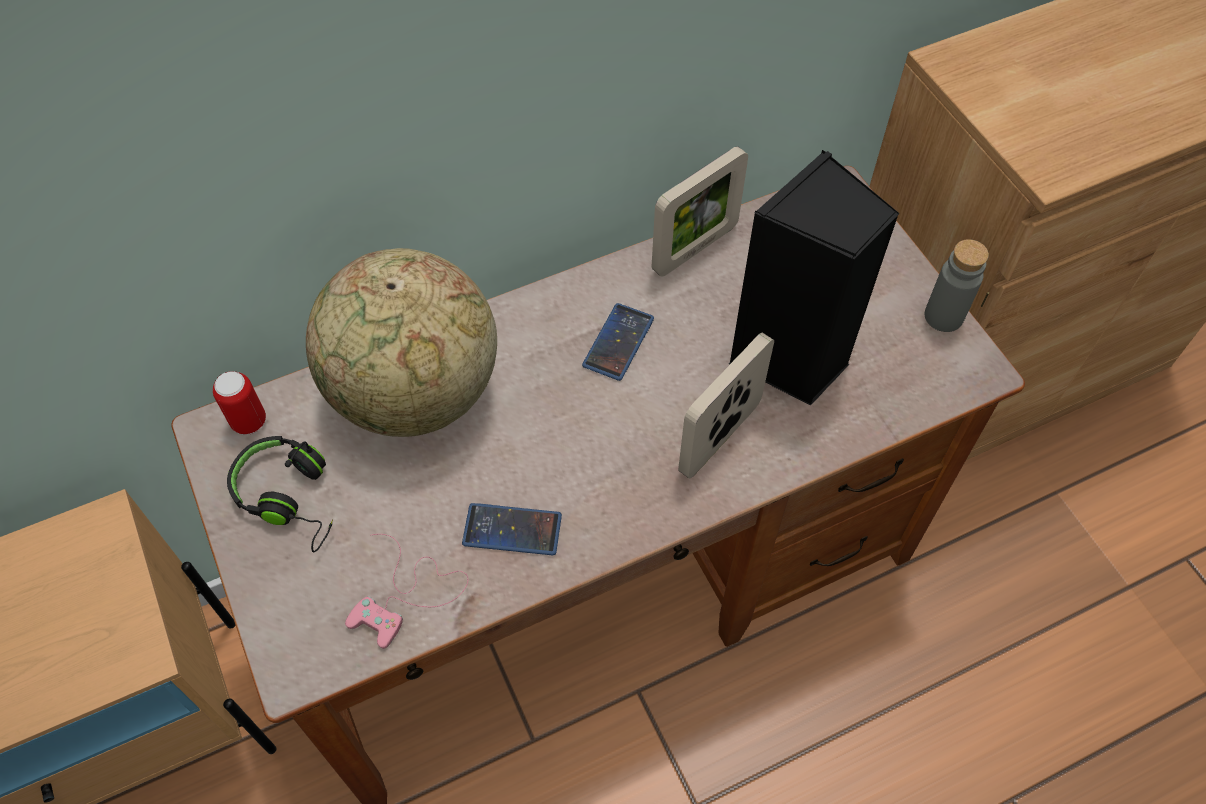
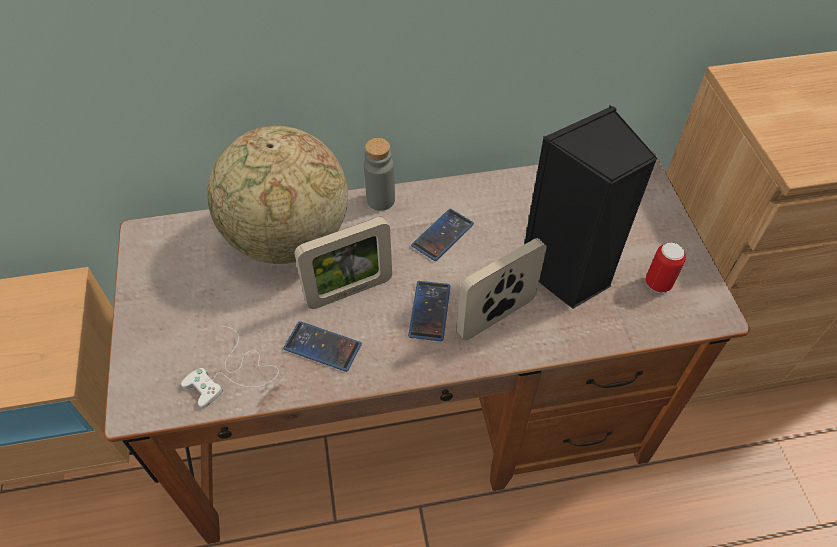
camera: 15 degrees right, 5 degrees down
(249, 421) = (170, 233): can -> can (658, 283)
(290, 497) = (178, 289): black headphones -> none
(408, 593) = (233, 373): pink game controller -> white game controller
(634, 450) = (429, 311): none -> phone
(695, 248) = (518, 184): picture frame -> picture frame (349, 291)
(943, 316) = (695, 267): grey bottle -> grey bottle (380, 200)

